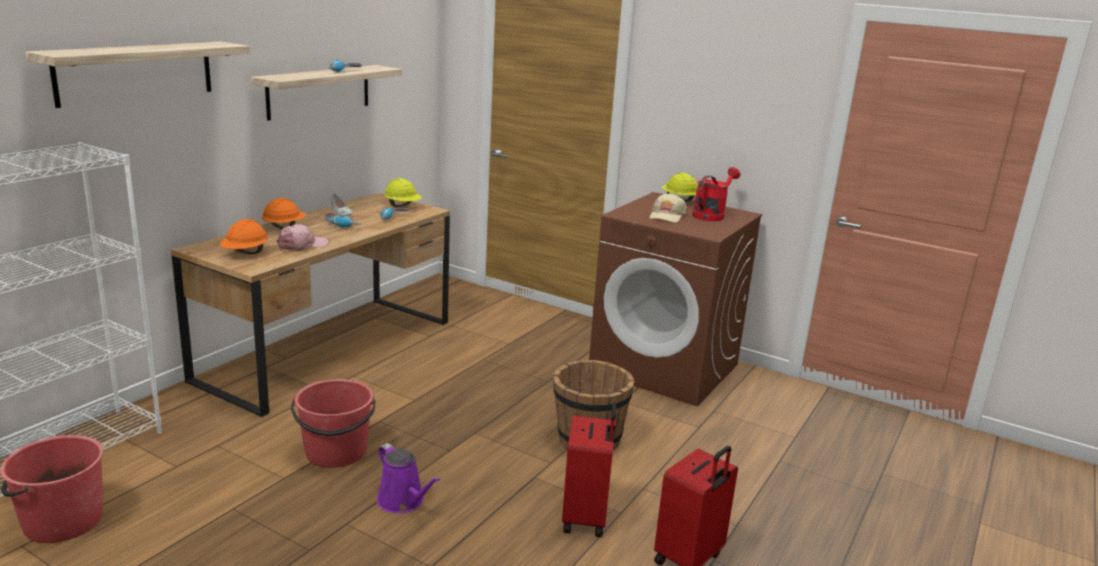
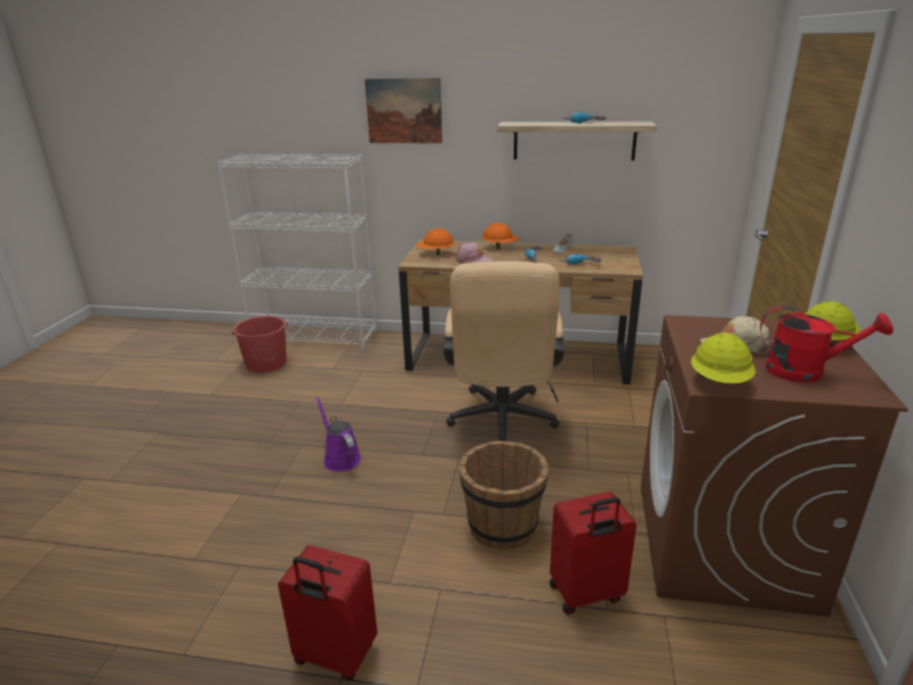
camera: 70 degrees right, 5 degrees up
(136, 72) = (404, 111): shelf -> picture
(336, 452) = (383, 410): red bucket -> none
(403, 206) = (617, 260): yellow hard hat -> yellow hard hat (720, 382)
(403, 501) = (340, 458): purple watering can -> purple watering can turned 120 degrees clockwise
(441, 395) = (501, 423): none -> beige office chair
(586, 518) = (368, 561): red suitcase -> red suitcase (586, 594)

